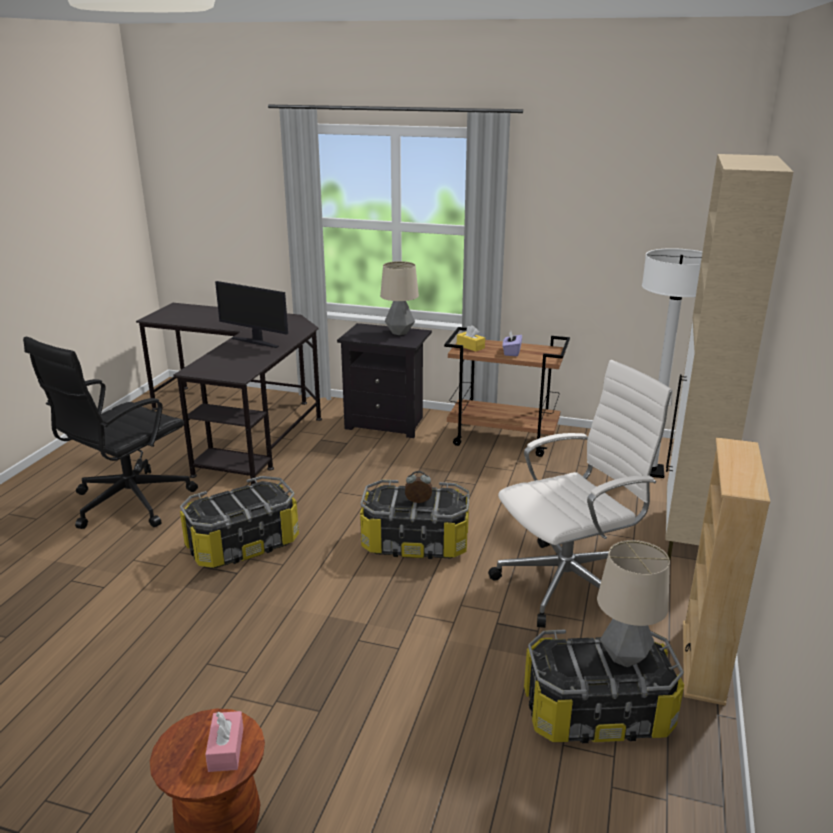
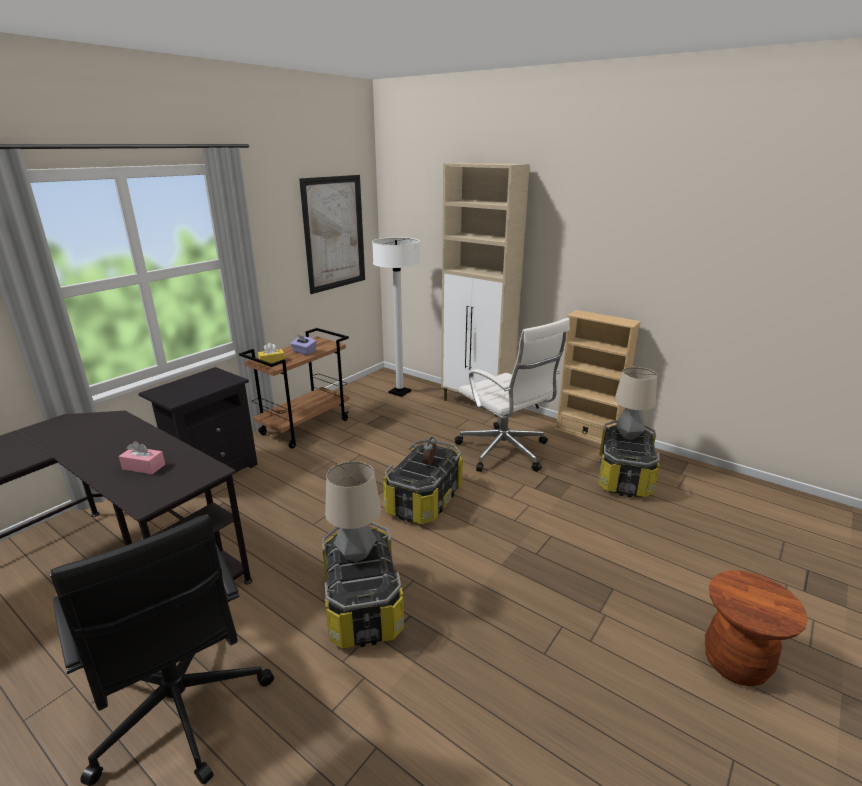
camera: 70 degrees left, 0 degrees up
(226, 749) = (754, 590): pink tissue box -> pink tissue box (144, 467)
(256, 342) = (112, 450): monitor -> none
(399, 332) = (200, 379): table lamp -> table lamp (356, 555)
(569, 583) = (505, 452): white office chair -> white office chair turned 150 degrees clockwise
(652, 230) = (334, 233): none -> picture

